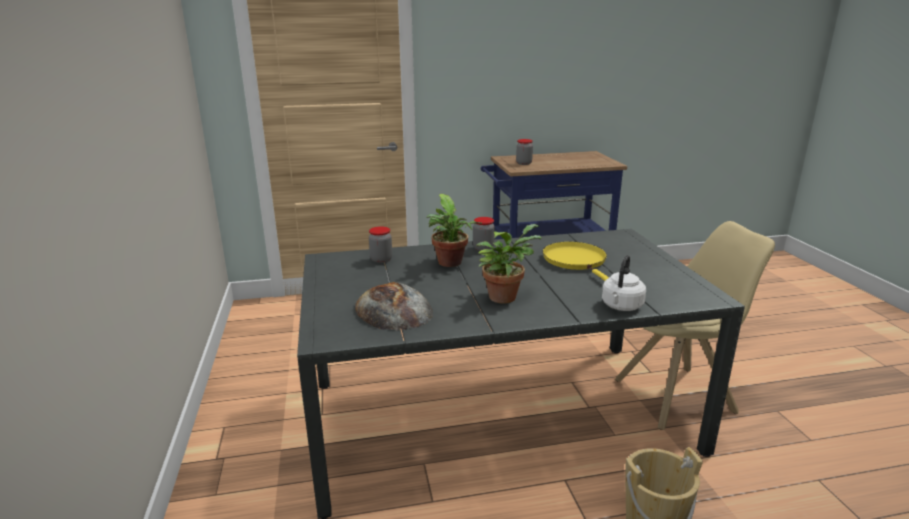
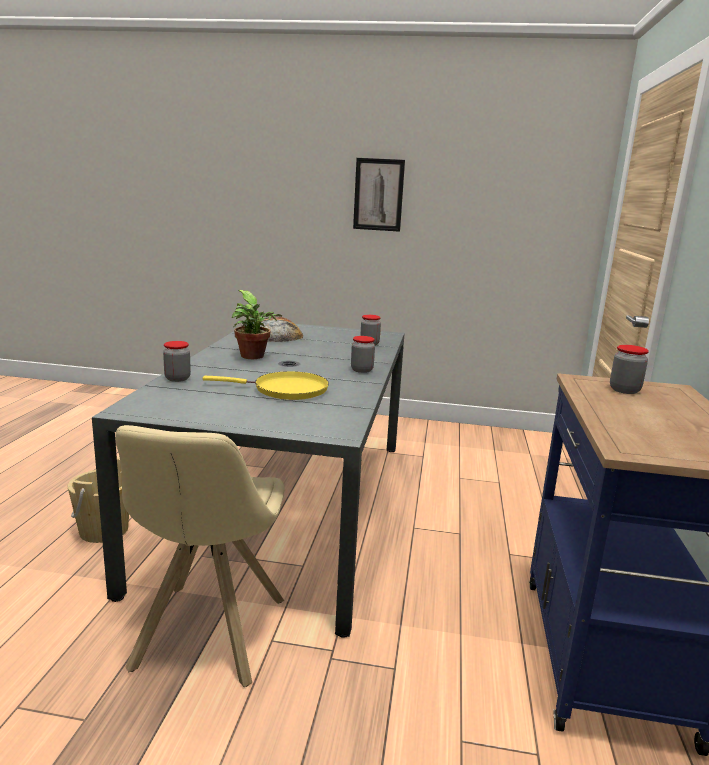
camera: 110 degrees right, 5 degrees down
(119, 104) = (378, 195): none -> picture
(450, 264) = (337, 356): potted plant -> none
(621, 306) = (177, 378): white kettle -> jar

